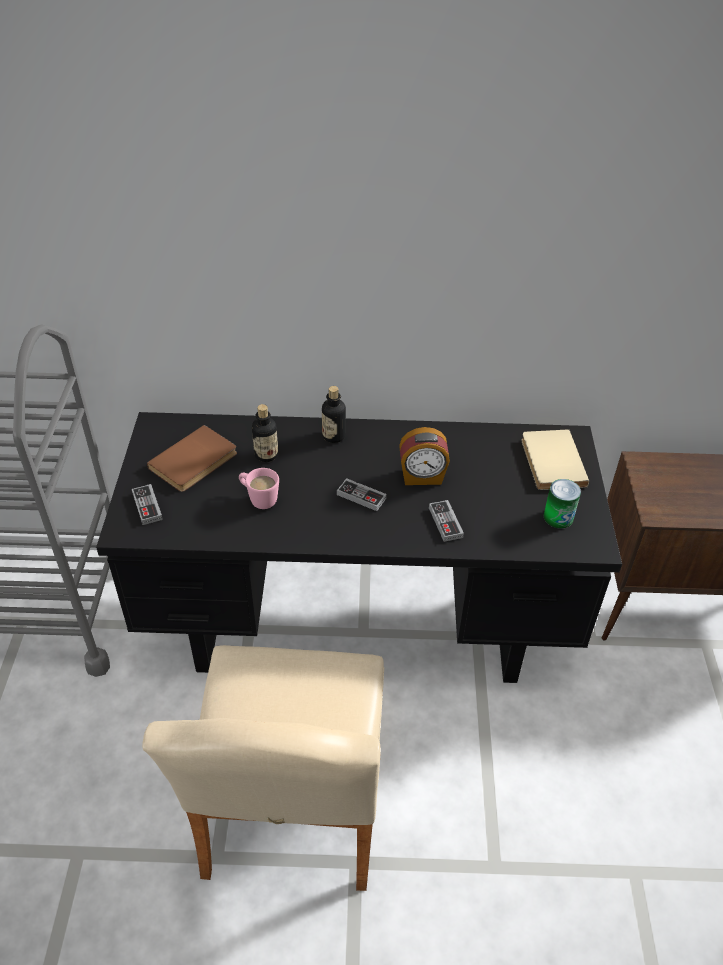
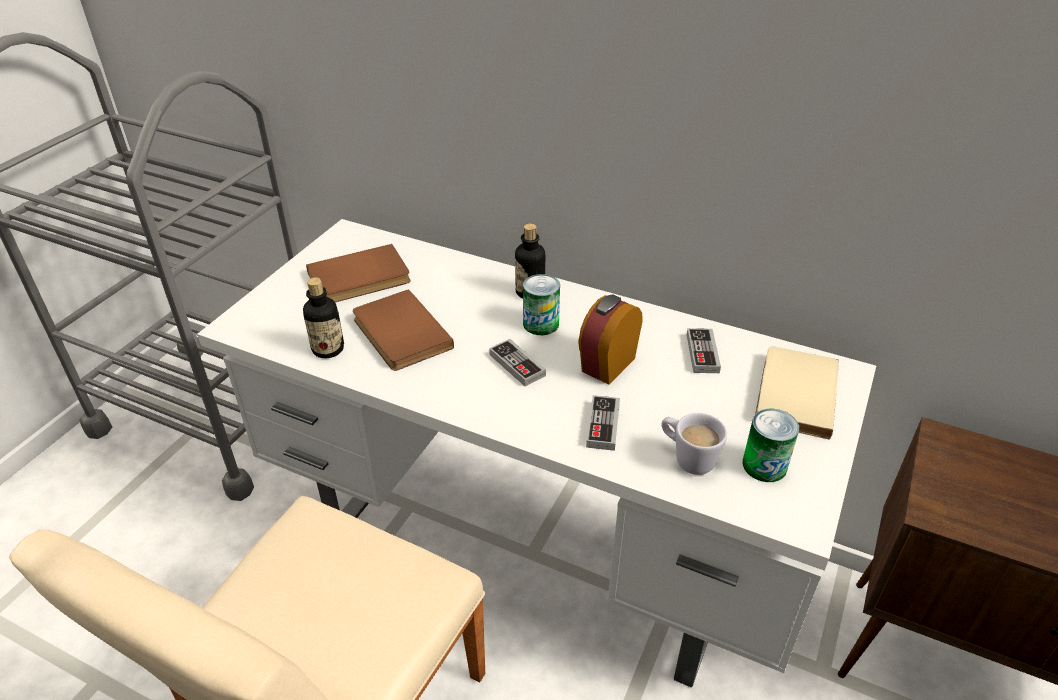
camera: 25 degrees right, 5 degrees down
(147, 506) = (278, 309): game controller -> game controller (702, 353)
(259, 499) = (398, 334): pink mug -> brown book
(266, 455) = (440, 292): bottle -> bottle (328, 349)
(357, 459) = (541, 324): none -> can
(359, 626) = (531, 544): black desk -> white desk
(422, 477) = (607, 364): alarm clock -> alarm clock turned 105 degrees clockwise
(510, 528) = (687, 458): none -> white mug

